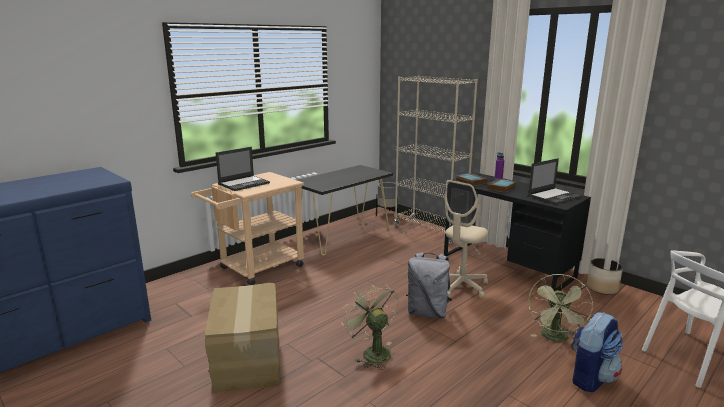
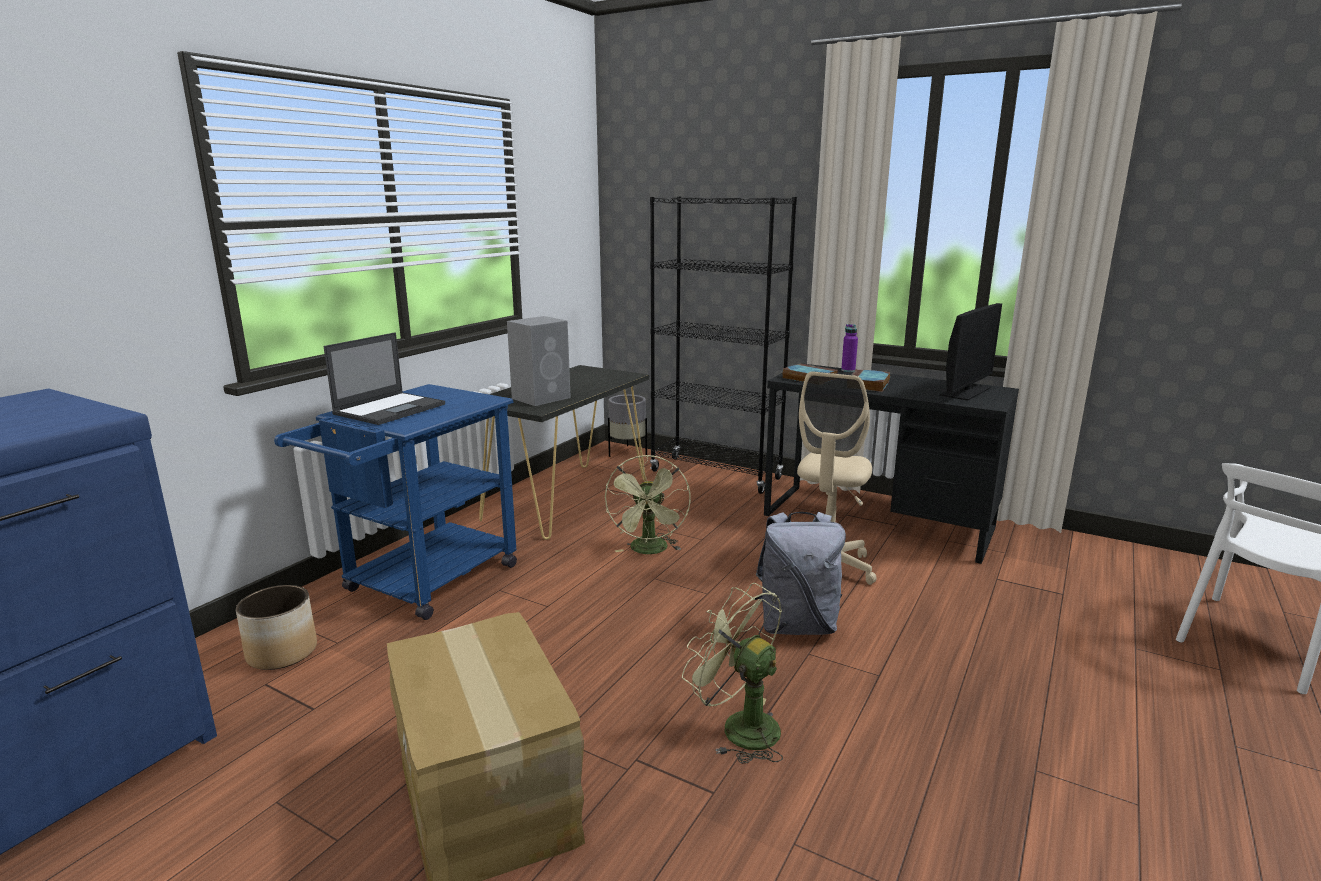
camera: 15 degrees left, 0 degrees up
(256, 269) = (422, 584): beige cart -> blue cart
(328, 182) = (542, 398): none -> grey speaker
(429, 231) = (716, 475): beige bookcase -> black bookcase
(554, 196) = (965, 391): laptop -> monitor
(556, 338) = (1037, 641): green fan -> green fan (649, 551)
(590, 377) = (1140, 707): backpack -> none
(602, 288) = (1044, 541): planter -> planter (282, 652)

